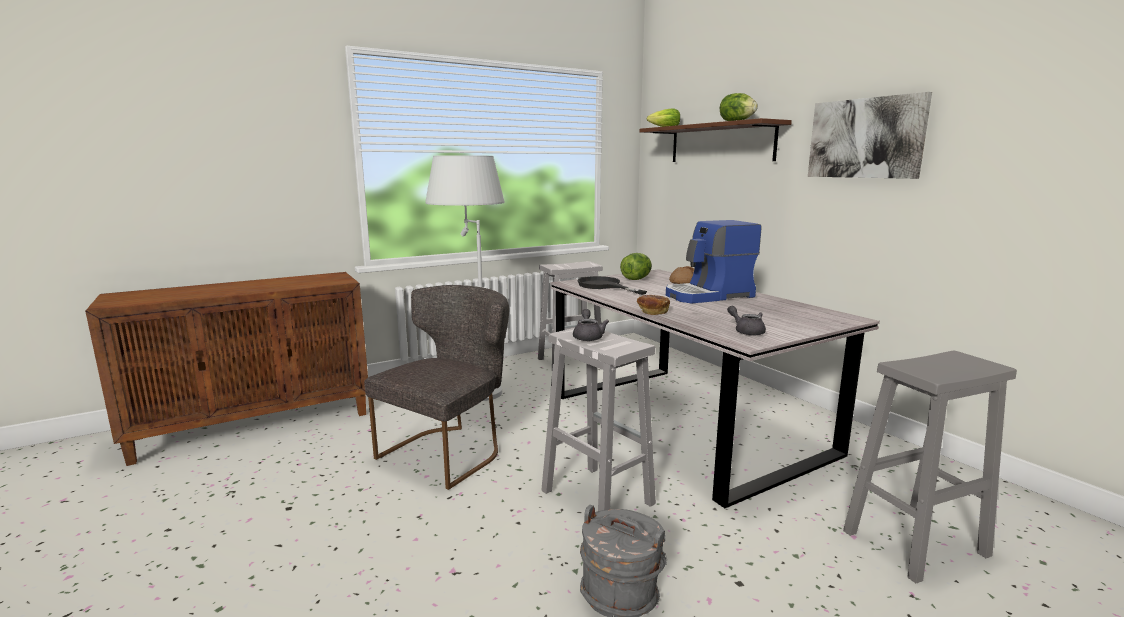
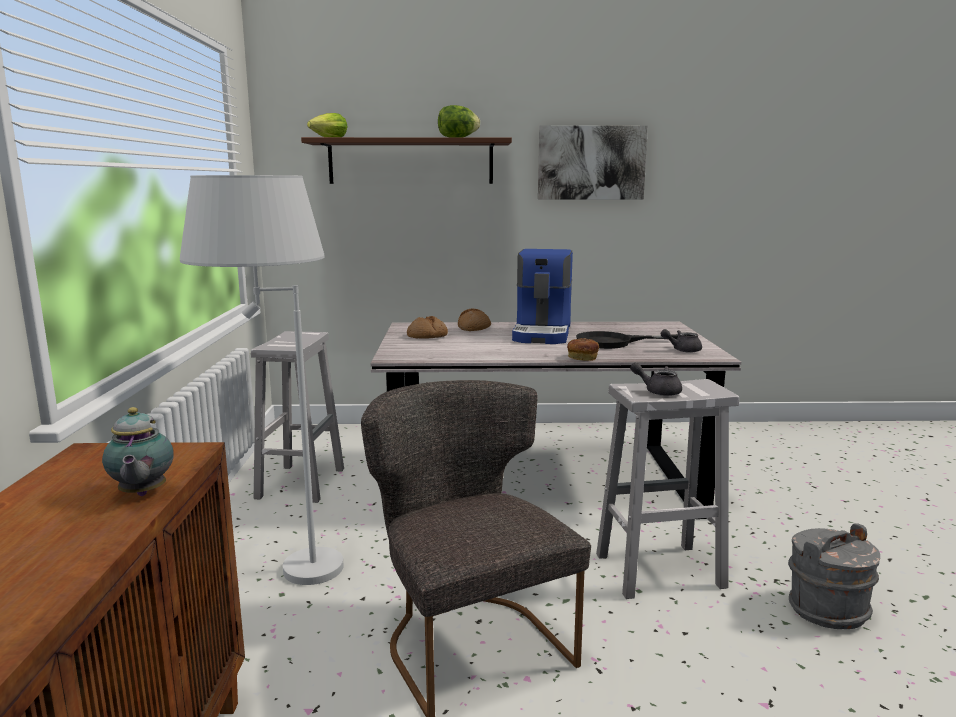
camera: 60 degrees left, 0 degrees up
(294, 286) = (142, 494): none -> teapot
(604, 286) = (440, 350): black frying pan -> black frying pan (614, 342)
(636, 279) = (427, 336): lettuce -> bread
(913, 544) = (787, 476): grey stool -> none

